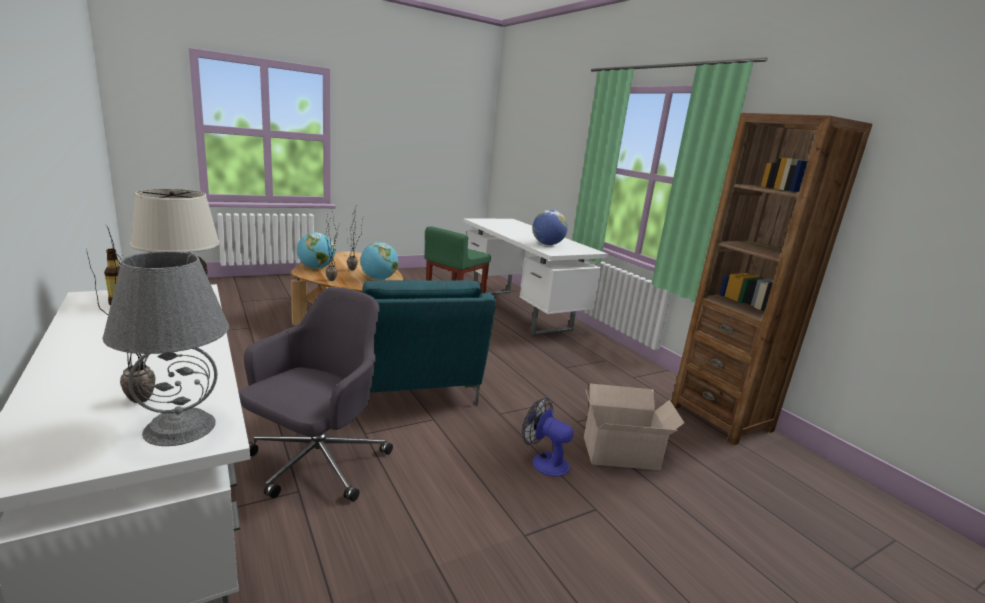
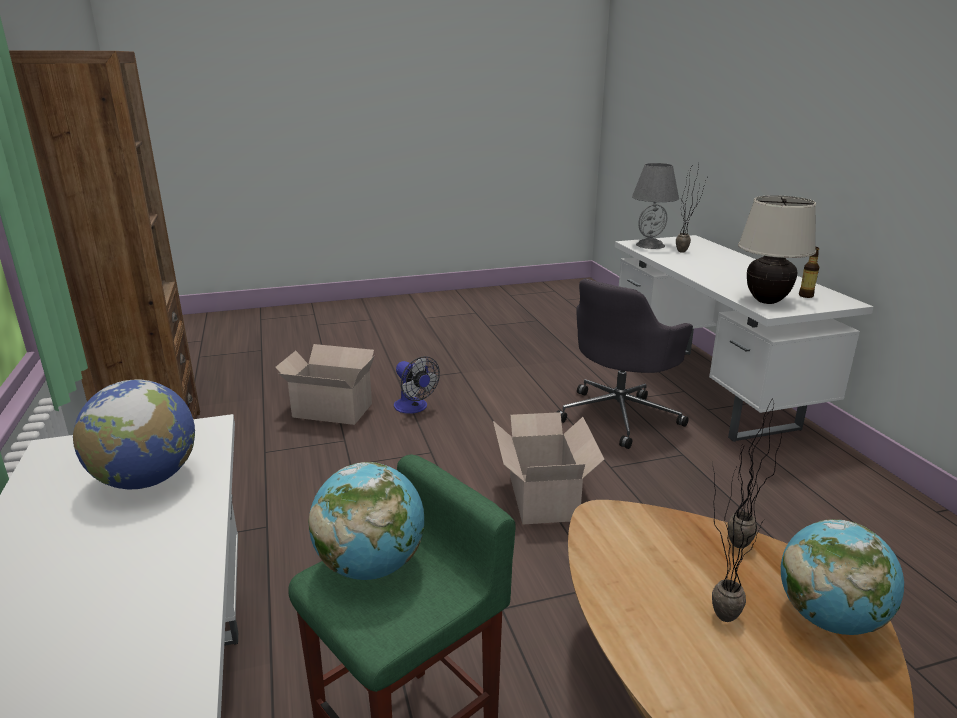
camera: 165 degrees left, 5 degrees up
(378, 279) = (630, 558): globe -> globe (371, 566)
(406, 385) = (543, 496): turquoise armchair -> cardboard box

